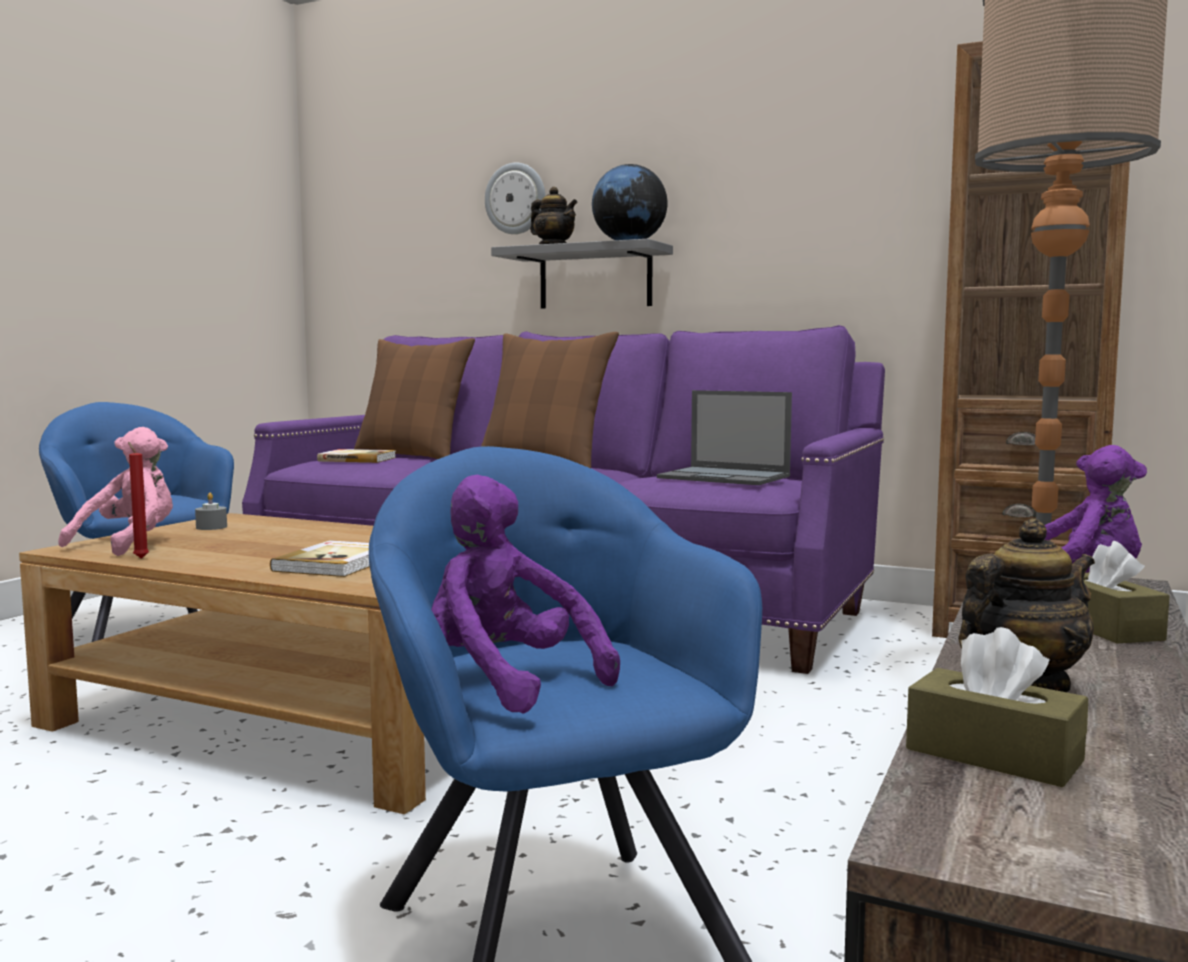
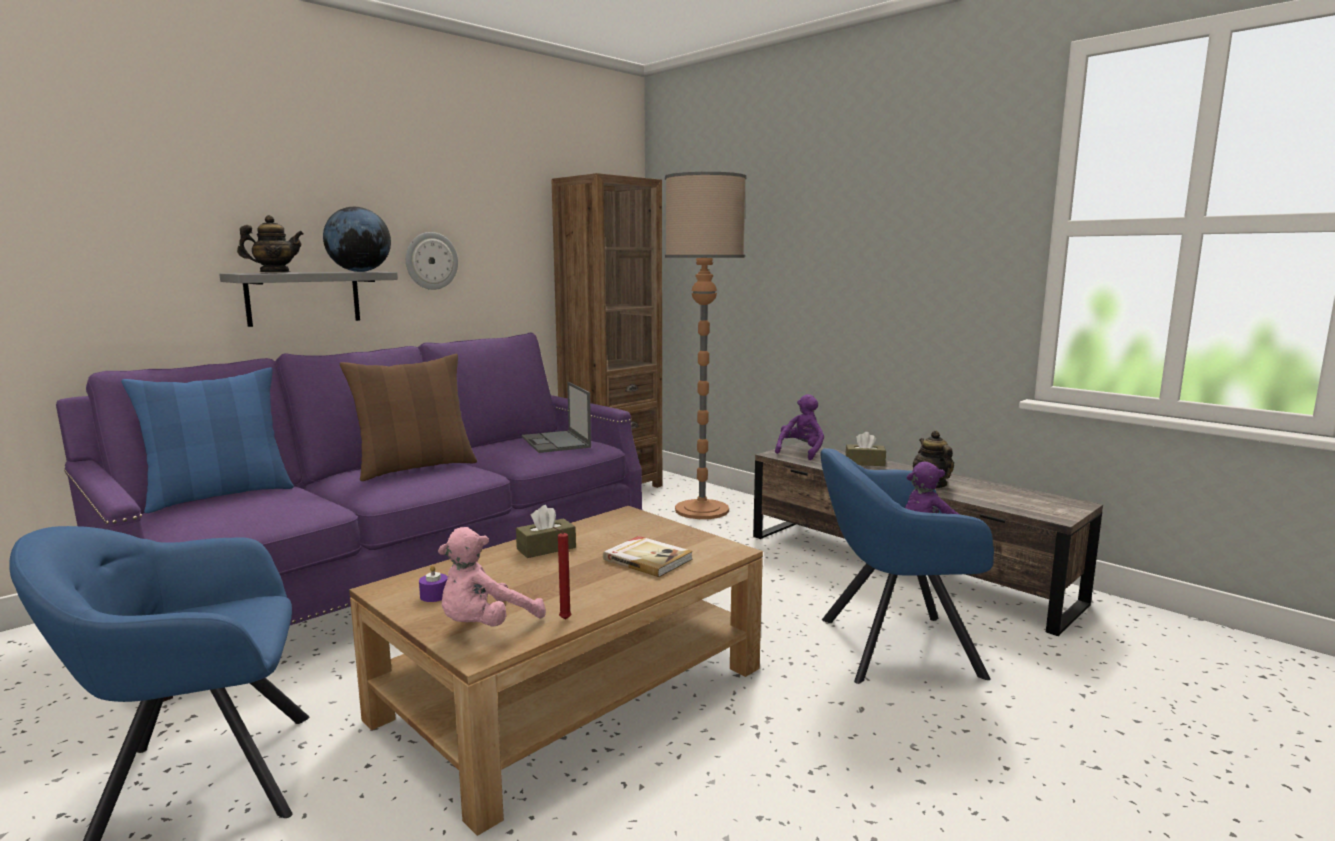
camera: 70 degrees left, 5 degrees up
(130, 544) = (485, 626): pink plush toy -> pink plush toy turned 90 degrees counterclockwise
(211, 527) = (434, 596): grey candle -> purple candle
(357, 459) = (233, 511): book -> none
(412, 457) = (219, 495): brown pillow -> blue pillow
(516, 199) = (204, 219): wall clock -> wall clock (431, 261)
(725, 477) = (556, 442): laptop -> laptop turned 105 degrees clockwise
(993, 755) = (995, 500): brown tissue box -> brown tissue box (546, 548)

